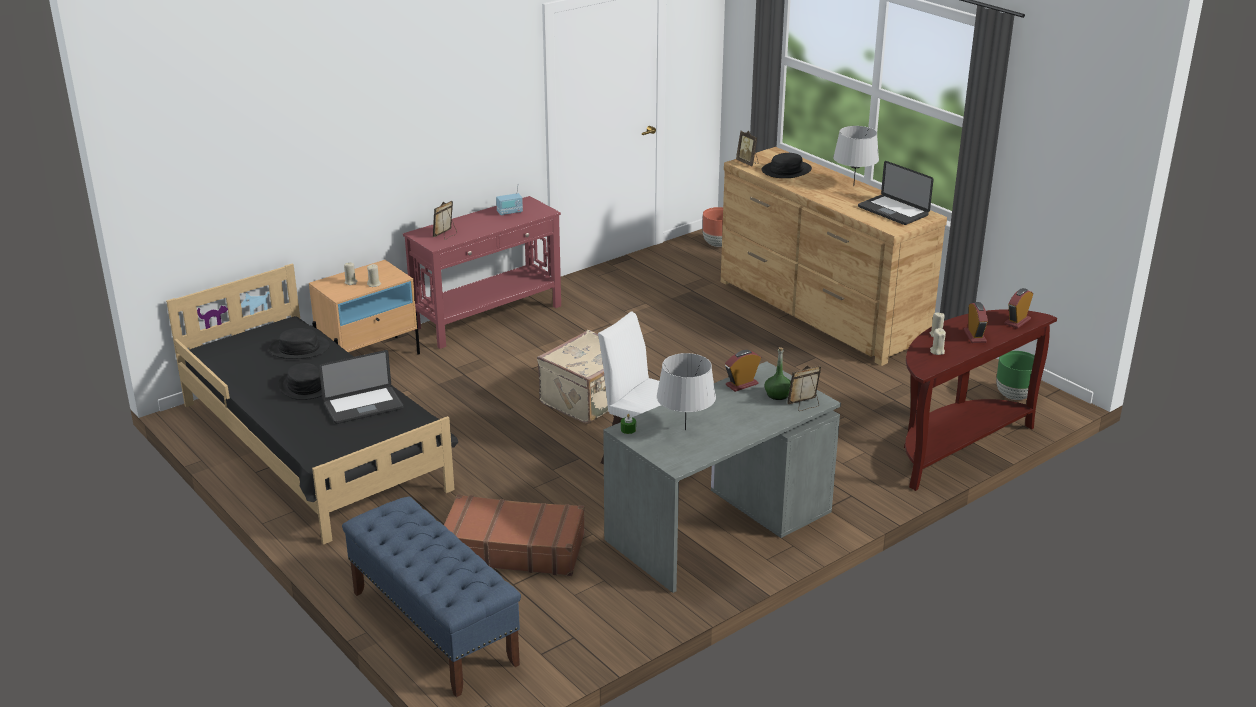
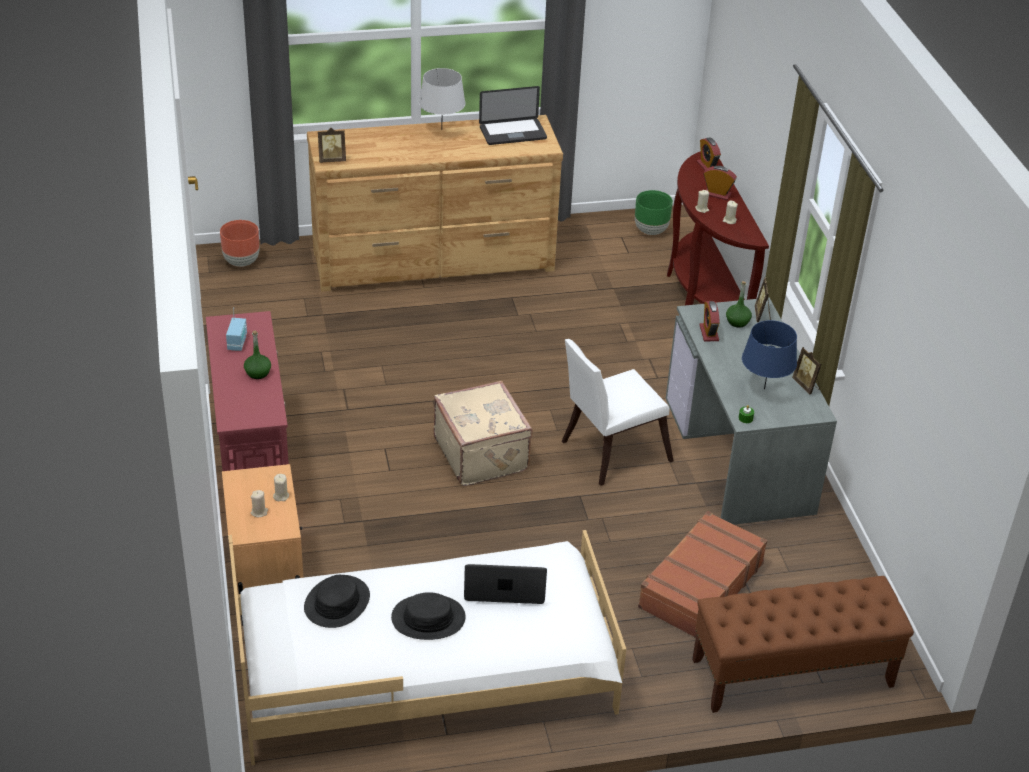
camera: 65 degrees left, 10 degrees up
(315, 446) = (426, 673): black bed -> white bed
(363, 406) = (504, 586): laptop -> laptop turned 90 degrees counterclockwise
(433, 627) = (791, 673): blue bench -> brown bench
(446, 235) = (254, 403): picture frame -> picture frame (806, 385)
(481, 227) = (258, 373): none -> green bottle
(685, 430) = (764, 388): grey table lamp -> blue table lamp
(786, 170) = (372, 148): black hat -> none

